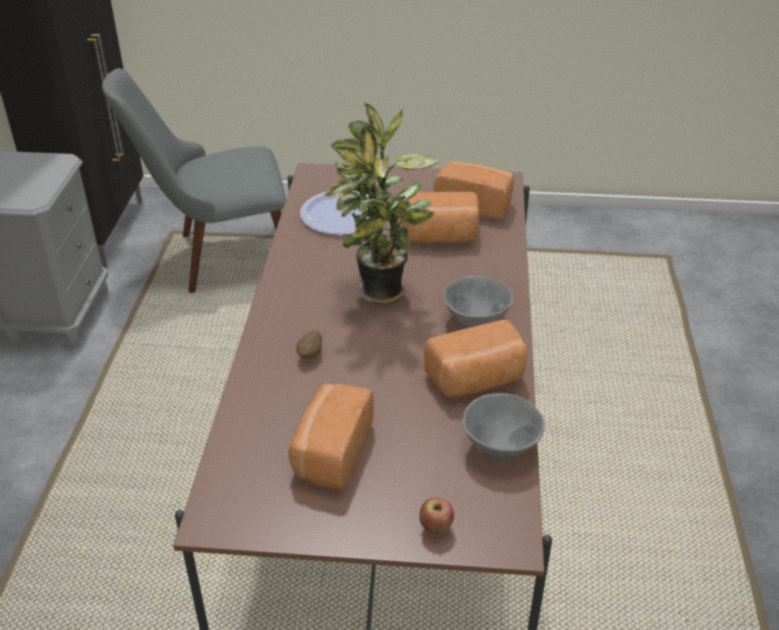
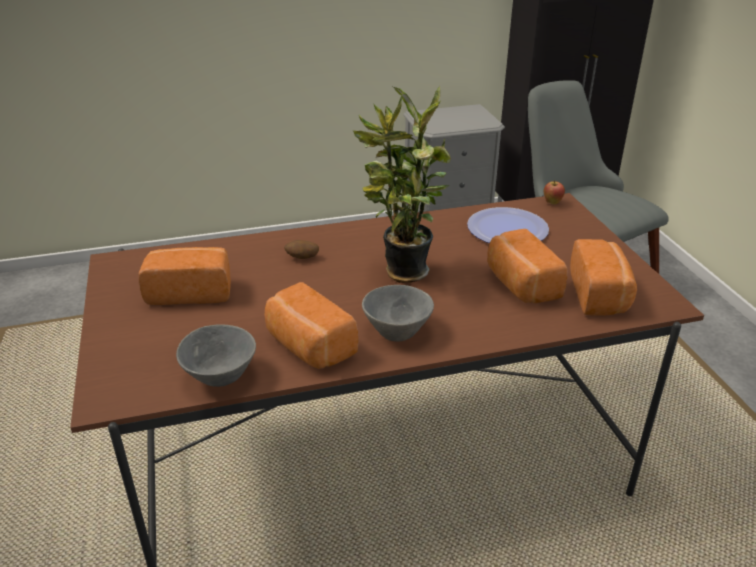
camera: 70 degrees right, 5 degrees down
(436, 528) = (115, 358): apple -> apple (552, 203)

